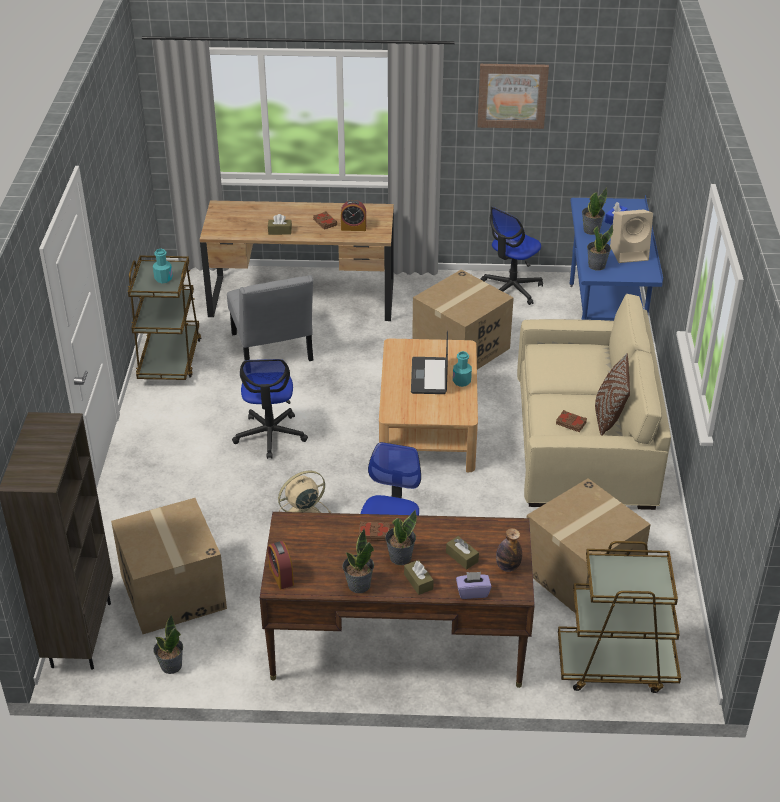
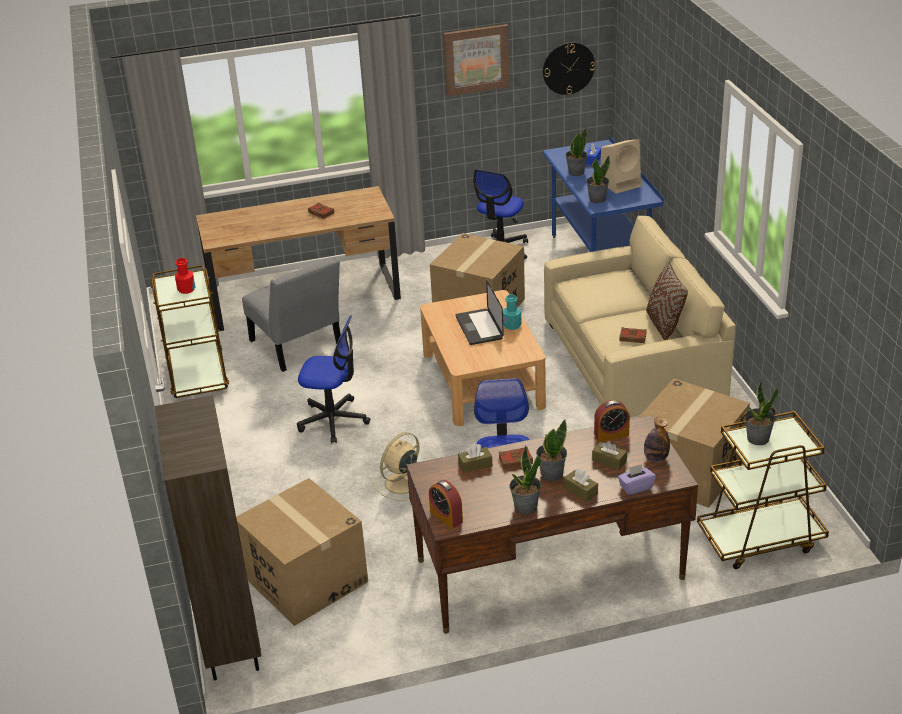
camera: 15 degrees left, 5 degrees down
(163, 279) = (186, 289): turquoise bottle -> red bottle
(171, 666) = (338, 646): potted plant -> potted plant (757, 439)
(270, 435) = (333, 420): office chair -> office chair turned 60 degrees counterclockwise
(280, 231) = (280, 228): brown tissue box -> brown tissue box (475, 465)
(353, 228) = (351, 212): alarm clock -> alarm clock (611, 435)
(610, 119) = (568, 68): none -> wall clock

